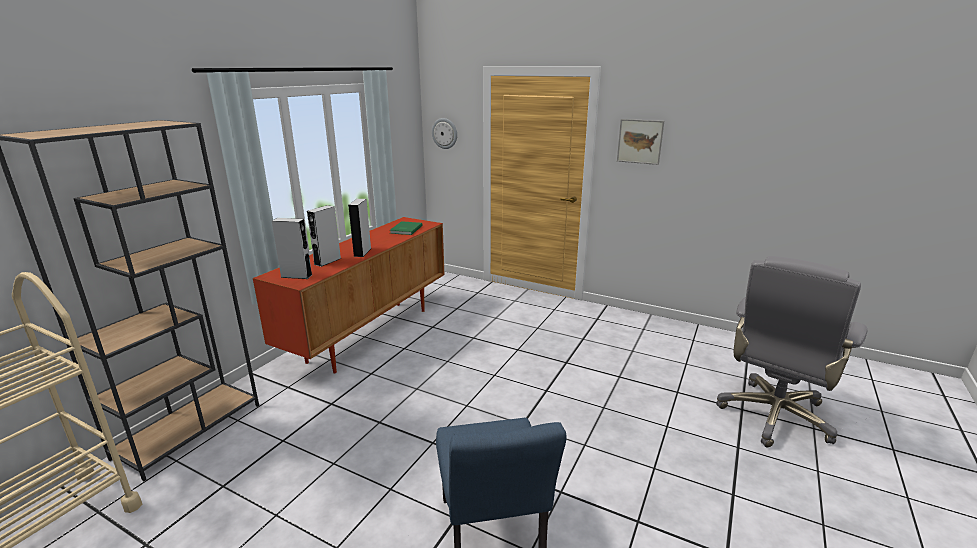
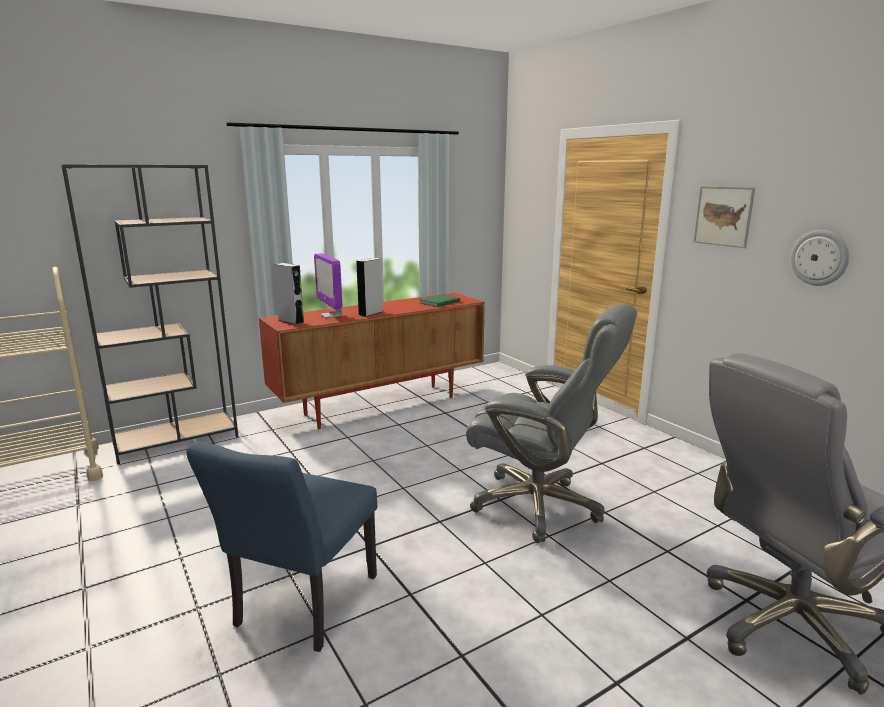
camera: 30 degrees right, 5 degrees down
(327, 261) = (331, 315): grey speaker -> monitor
(445, 133) = (522, 207): wall clock -> wall clock (819, 257)
(579, 388) = (540, 508): none -> grey office chair

